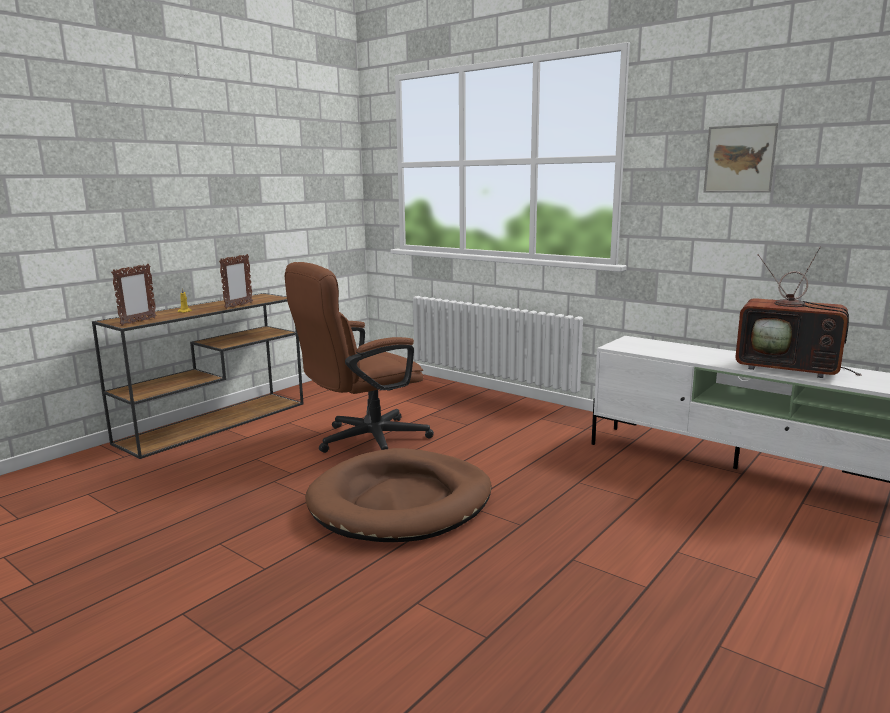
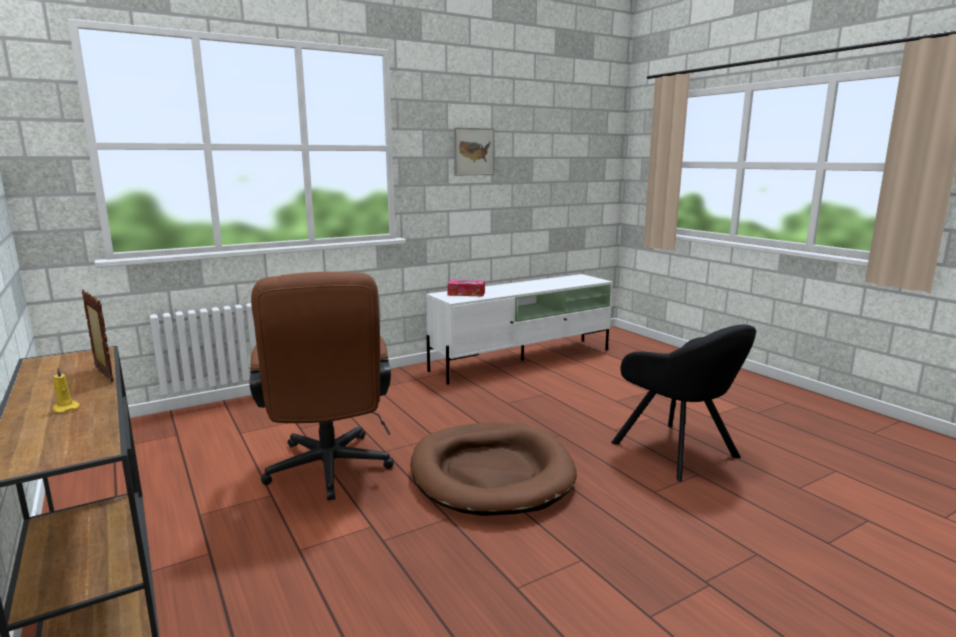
camera: 70 degrees left, 0 degrees up
(138, 321) = (85, 442): picture frame -> none
(544, 618) = (679, 452): none -> black armchair
(653, 346) = (466, 293): none -> tissue box
(790, 368) = (546, 284): television -> none

